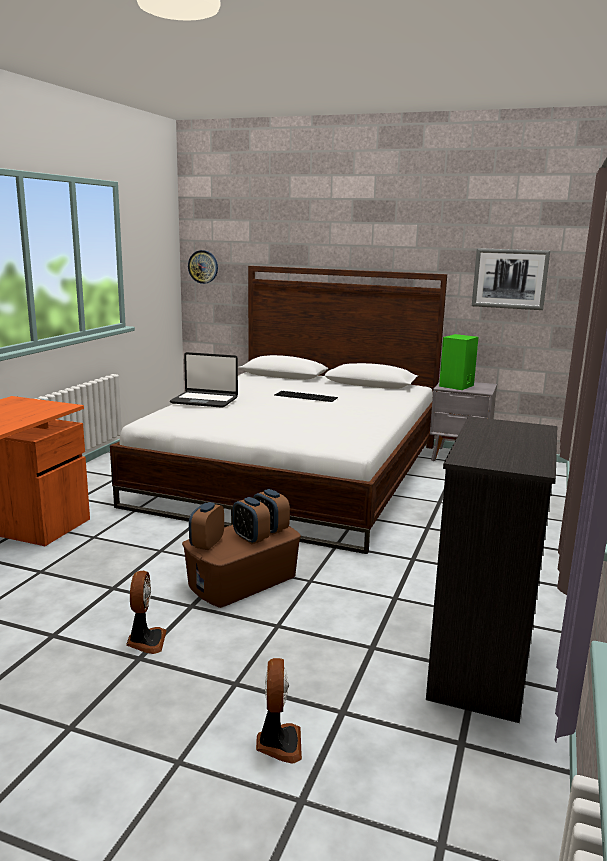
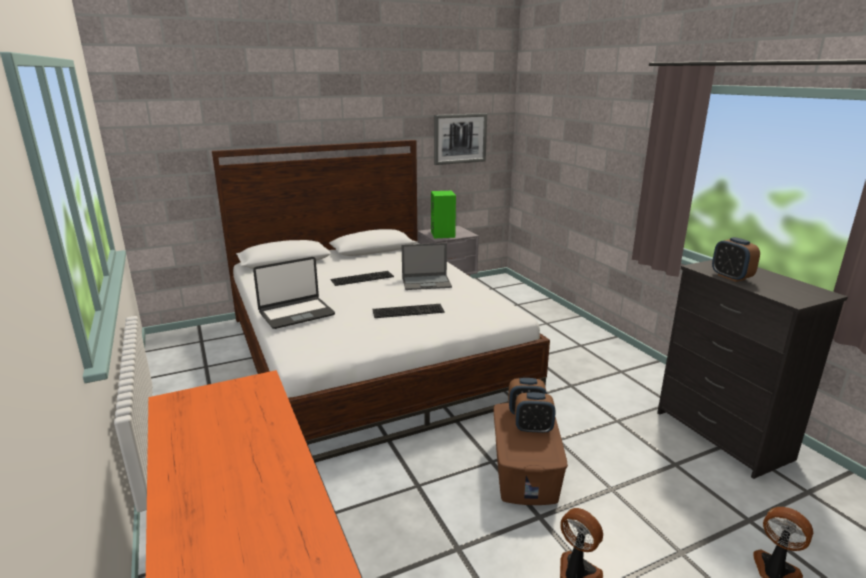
camera: 45 degrees left, 5 degrees up
(203, 266) = (143, 158): wall clock -> none
(207, 544) = (521, 454): alarm clock -> alarm clock (731, 277)
(281, 421) = (408, 310): none -> keyboard
(346, 411) = (427, 282): none -> laptop

